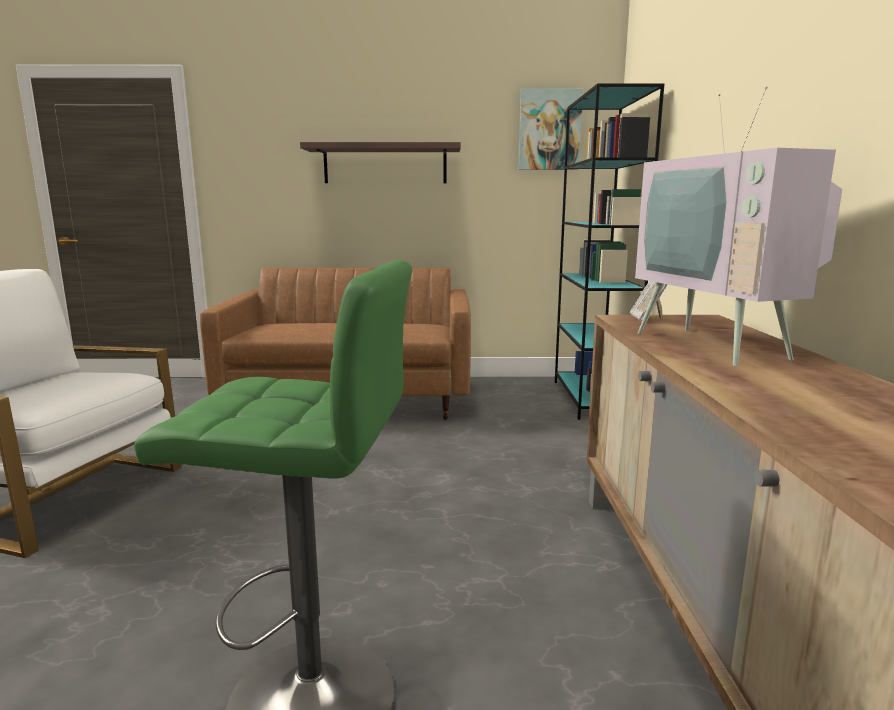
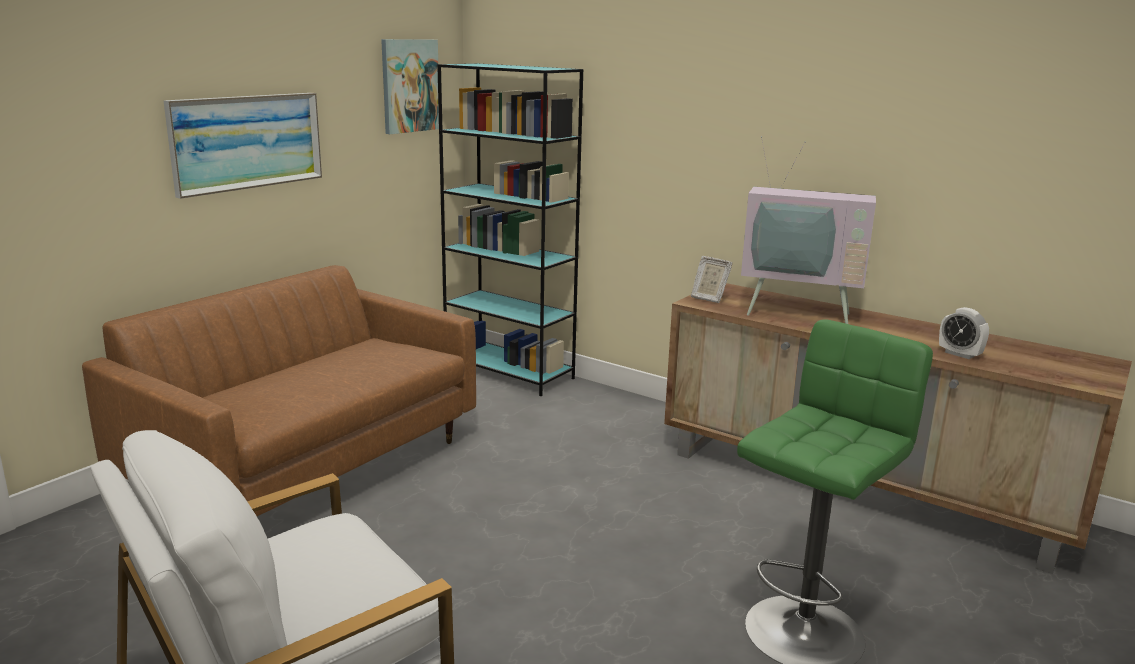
camera: 55 degrees left, 5 degrees up
(385, 165) = (247, 142): shelf -> picture
(824, 431) = (959, 354): none -> alarm clock

